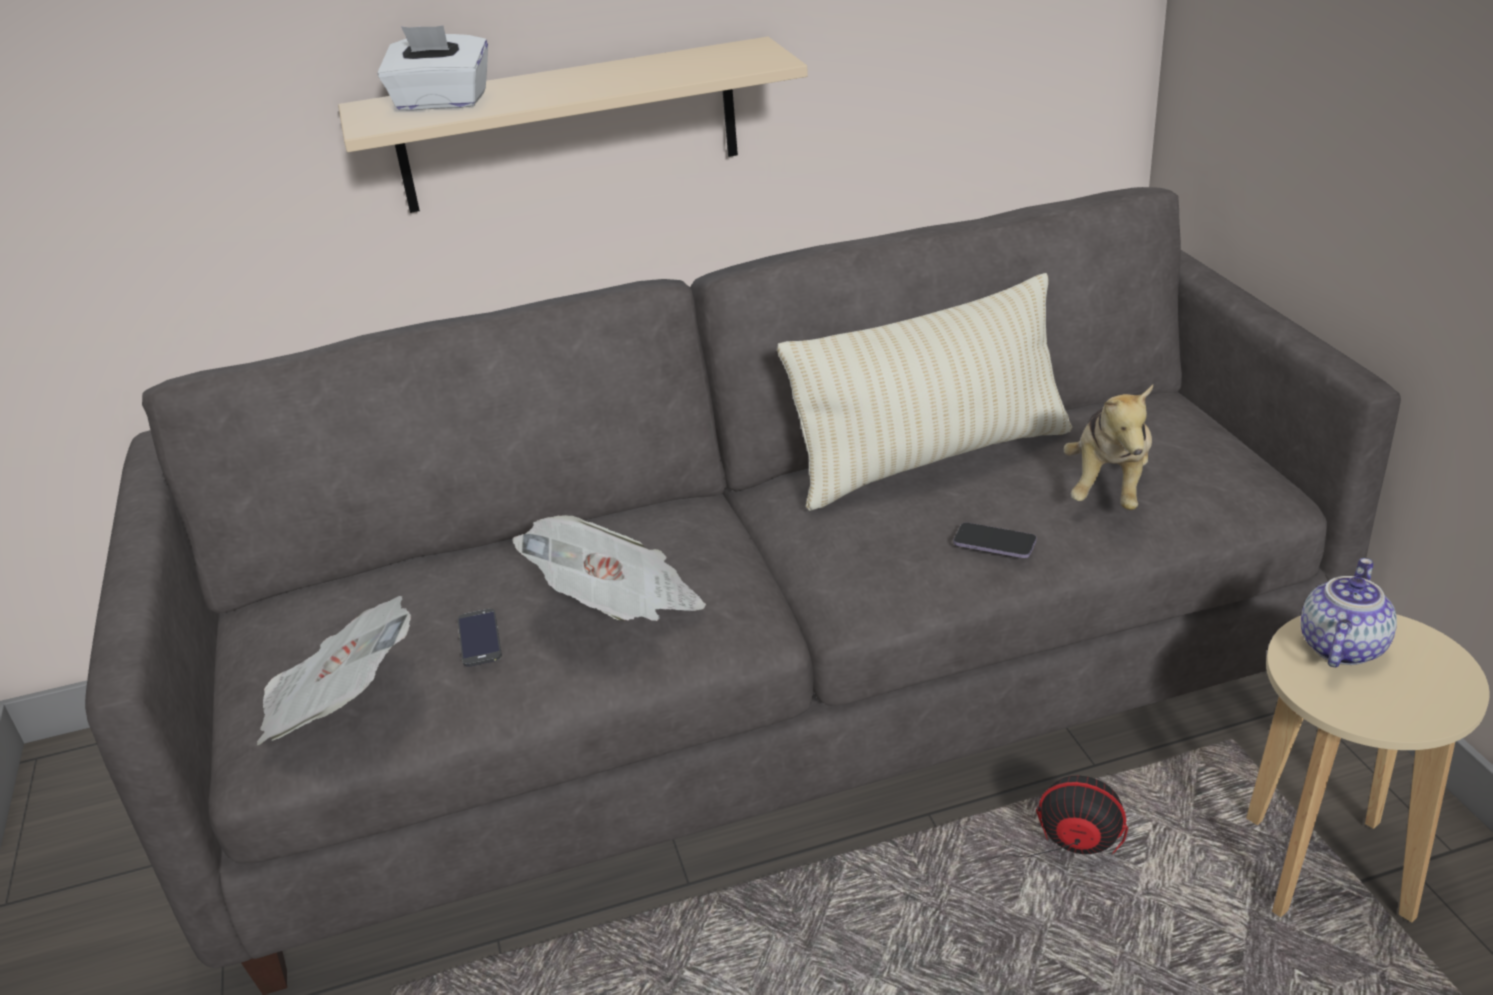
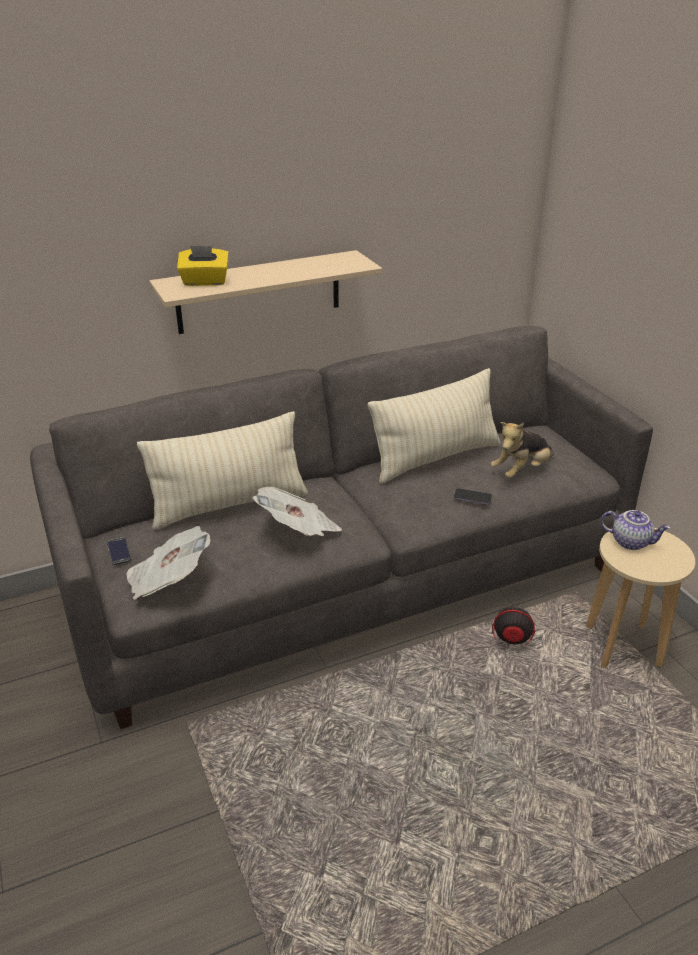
camera: 10 degrees left, 0 degrees up
(441, 103) = (205, 282): white tissue box -> yellow tissue box
(479, 638) = (232, 547): phone -> phone (119, 551)
(499, 552) = (229, 505): none -> beige pillow
(1109, 487) = (522, 471): plush toy -> plush toy turned 45 degrees clockwise
(1339, 646) = (631, 542): teapot -> teapot turned 90 degrees clockwise

